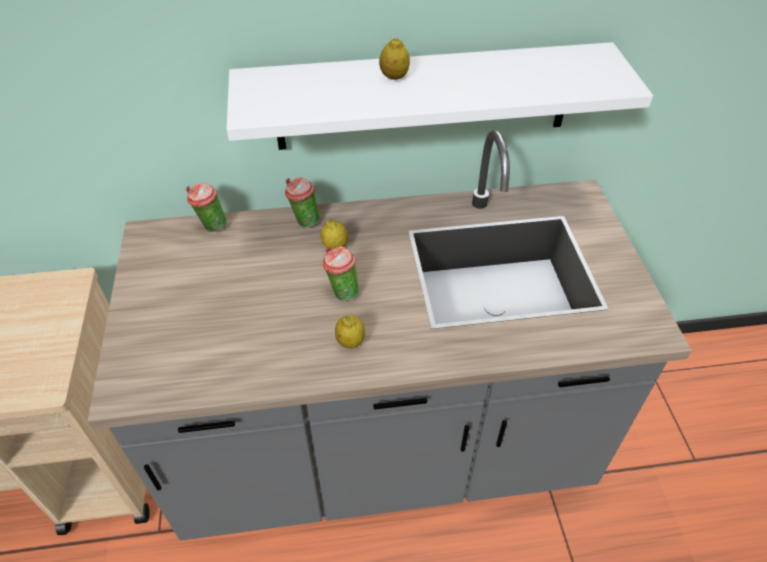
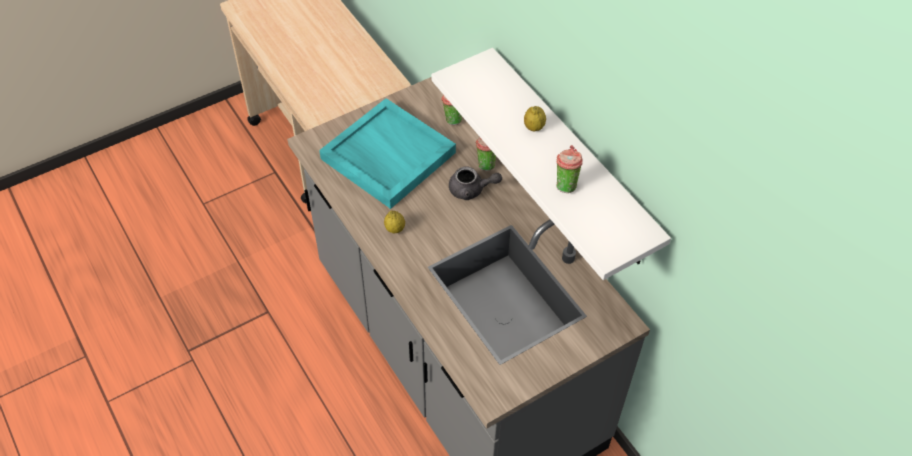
camera: 65 degrees right, 5 degrees up
(219, 309) = (387, 156): none -> turquoise tray
(335, 246) = (471, 190): lemon -> grey teapot
(341, 292) = (432, 209): cup -> cup (565, 184)

